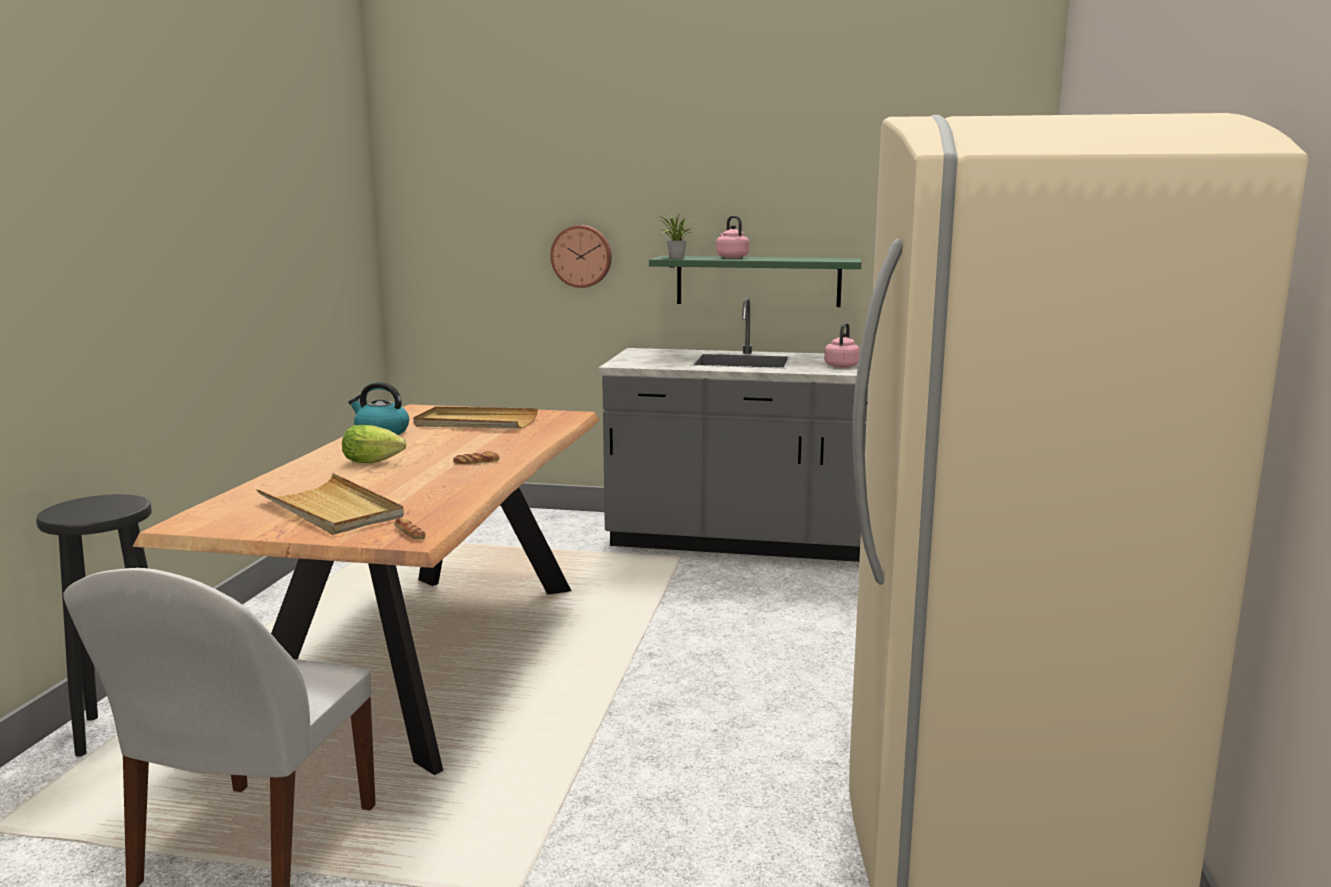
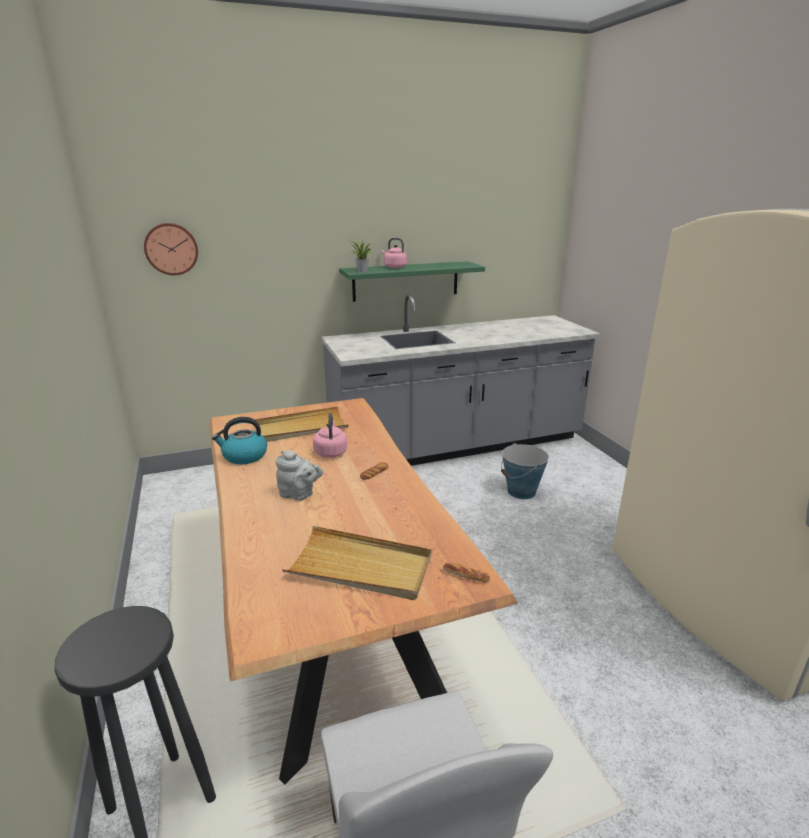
camera: 30 degrees left, 10 degrees up
(376, 462) = (299, 495): lettuce -> grey teapot
(582, 256) = (280, 272): wall clock -> wall clock (171, 249)
(832, 610) = (521, 491): none -> bucket
(842, 366) = (481, 335): pink kettle -> pink kettle (331, 452)

